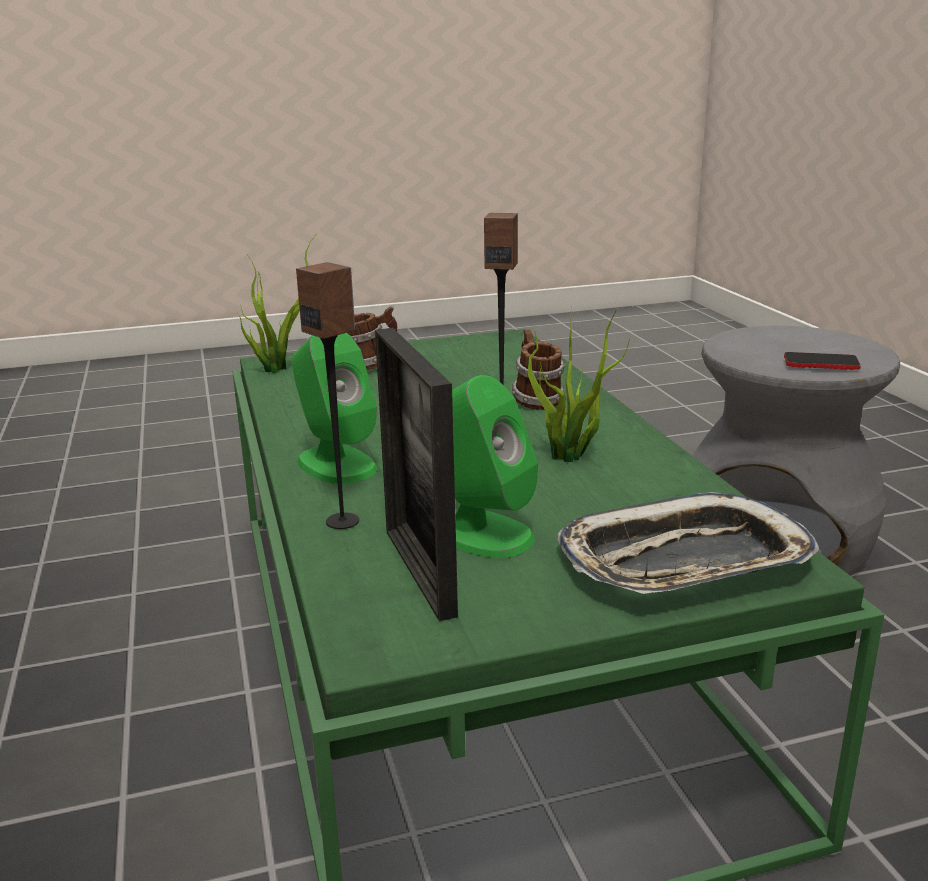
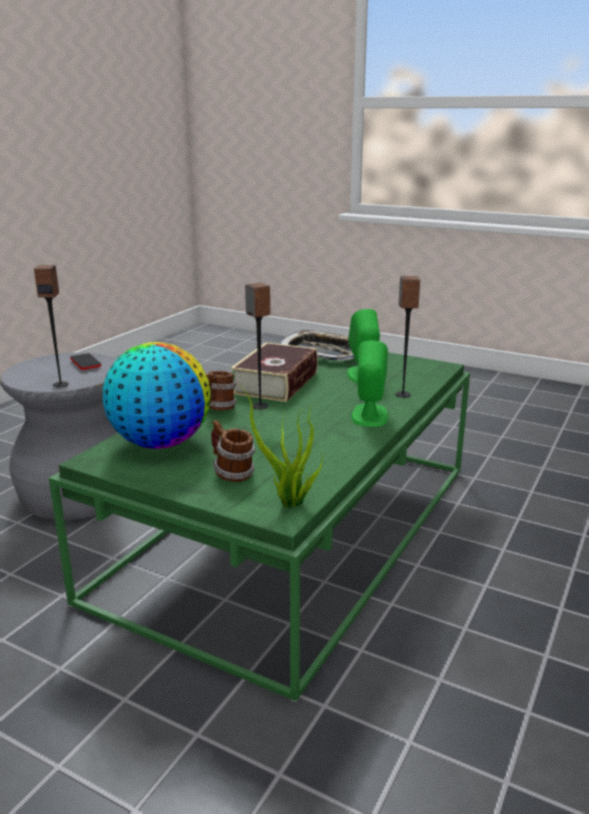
camera: 135 degrees left, 0 degrees up
(419, 571) = (401, 374): picture frame -> none
(494, 360) = (160, 443): none -> globe
(571, 457) = (276, 383): potted plant -> book
(732, 340) = (61, 384): none -> speaker

